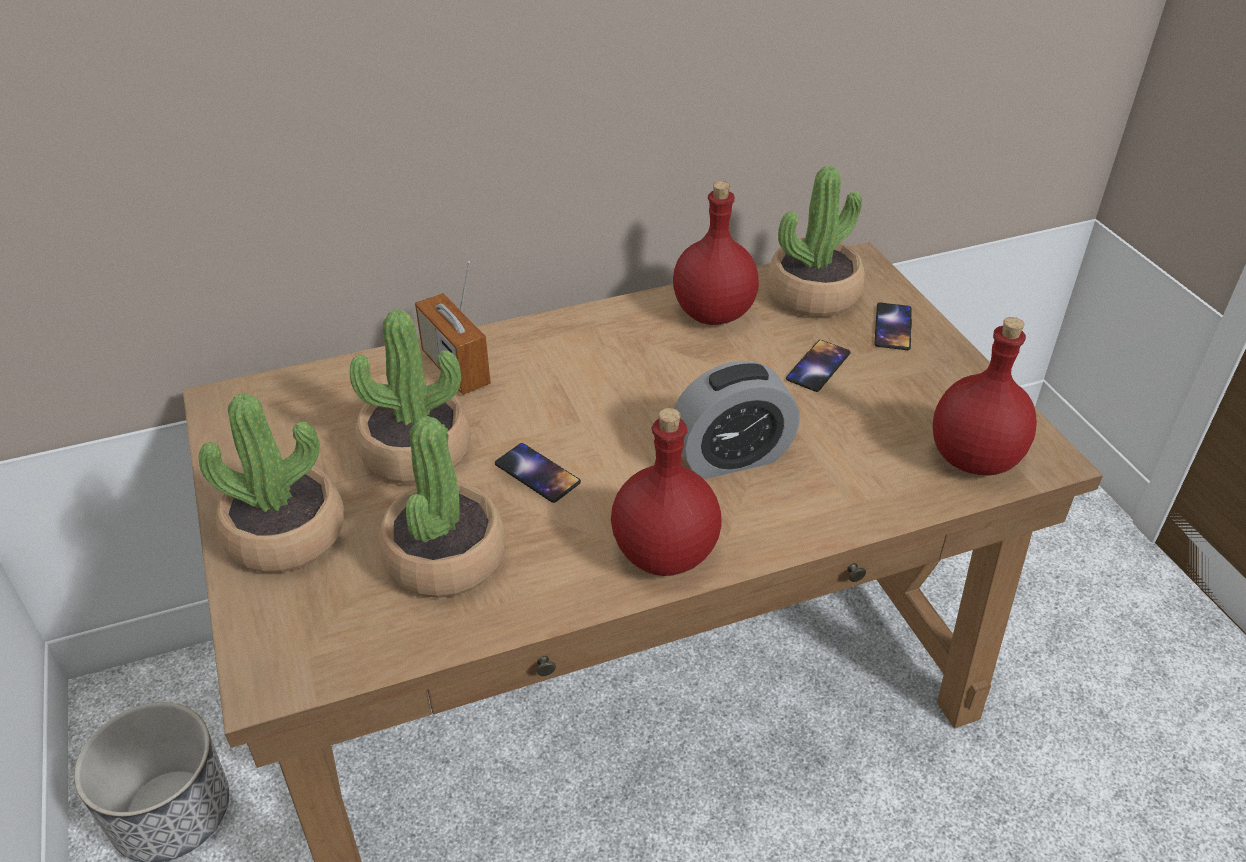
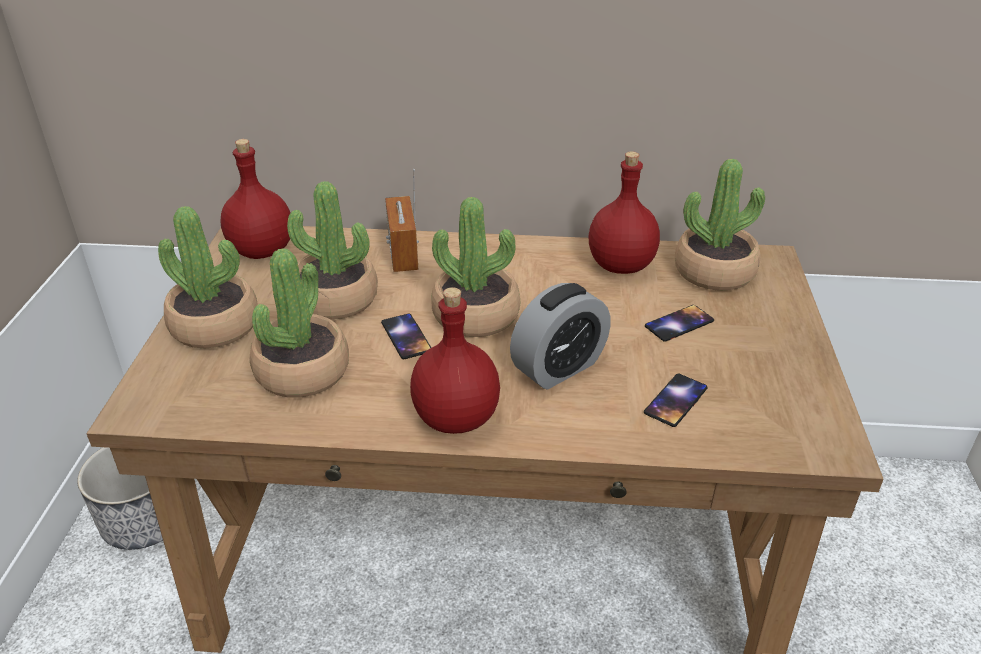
camera: 25 degrees right, 5 degrees down
(598, 421) = (476, 315): none -> potted plant
(731, 457) = (559, 368): alarm clock -> alarm clock turned 45 degrees counterclockwise
(893, 327) = (766, 312): phone -> phone (676, 400)
(975, 459) = (767, 430): red bottle -> red bottle (262, 251)

